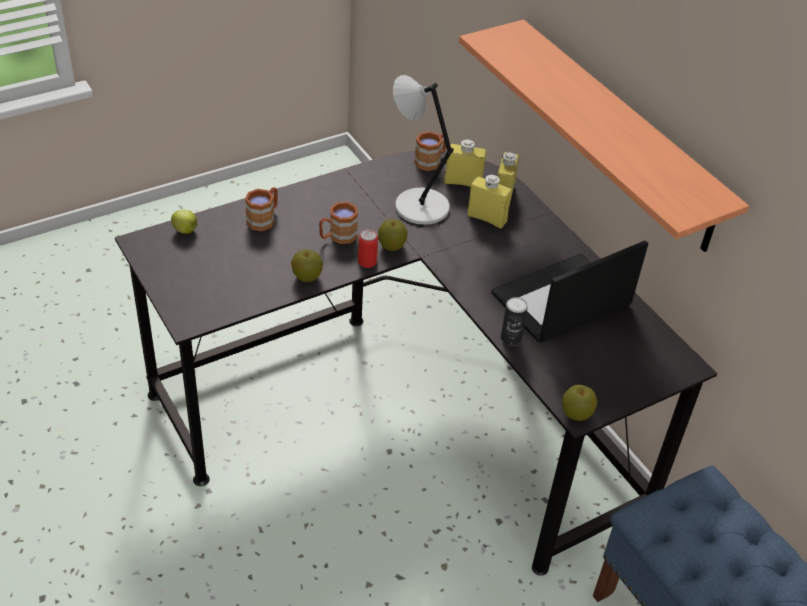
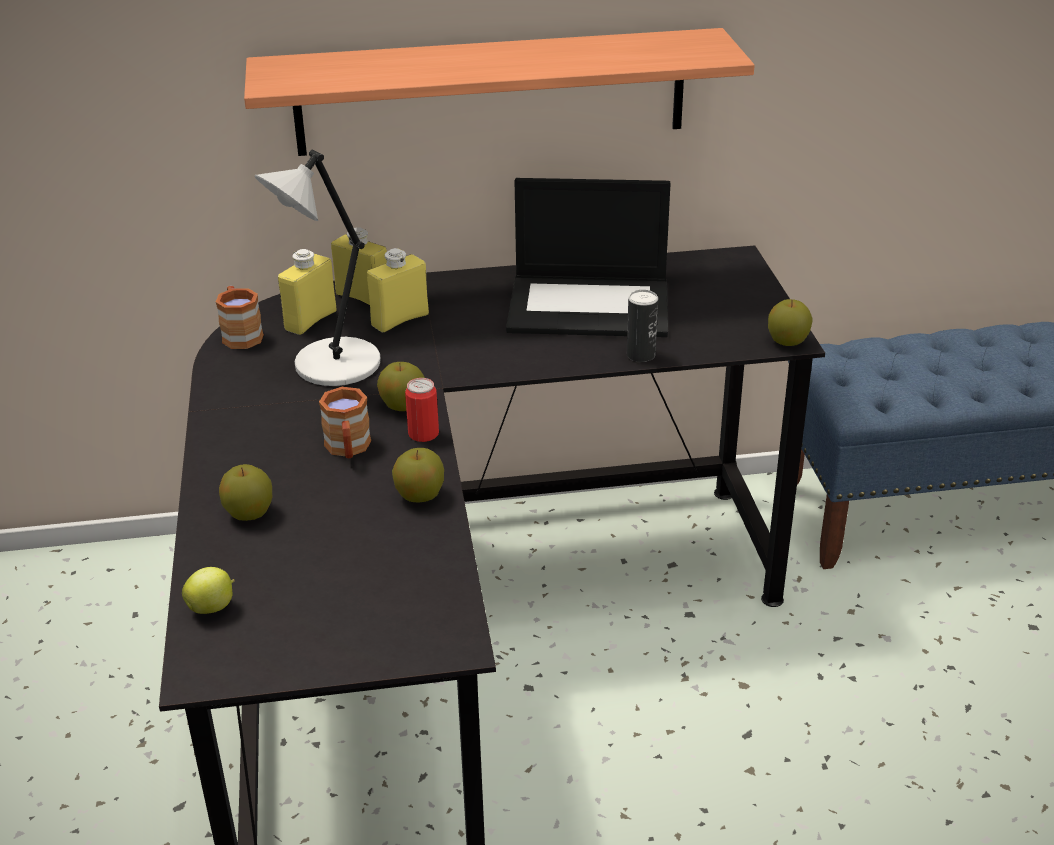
camera: 65 degrees left, 10 degrees down
(264, 219) = (249, 513): brown mug -> apple
(561, 300) = (591, 305): laptop -> laptop turned 75 degrees counterclockwise

